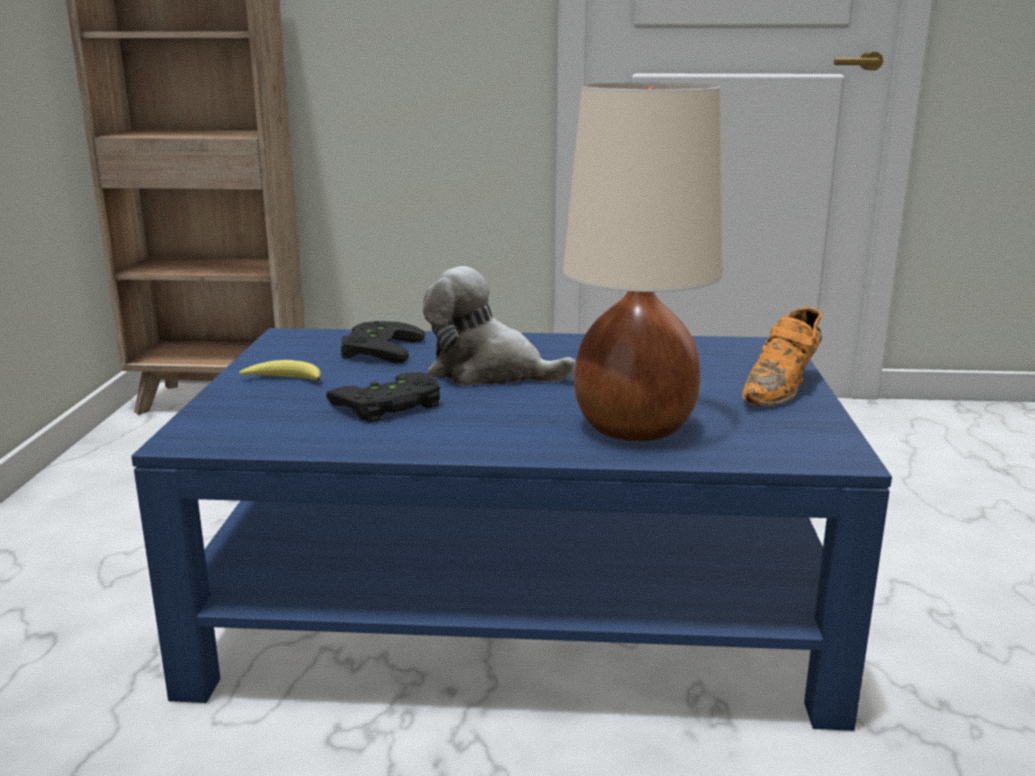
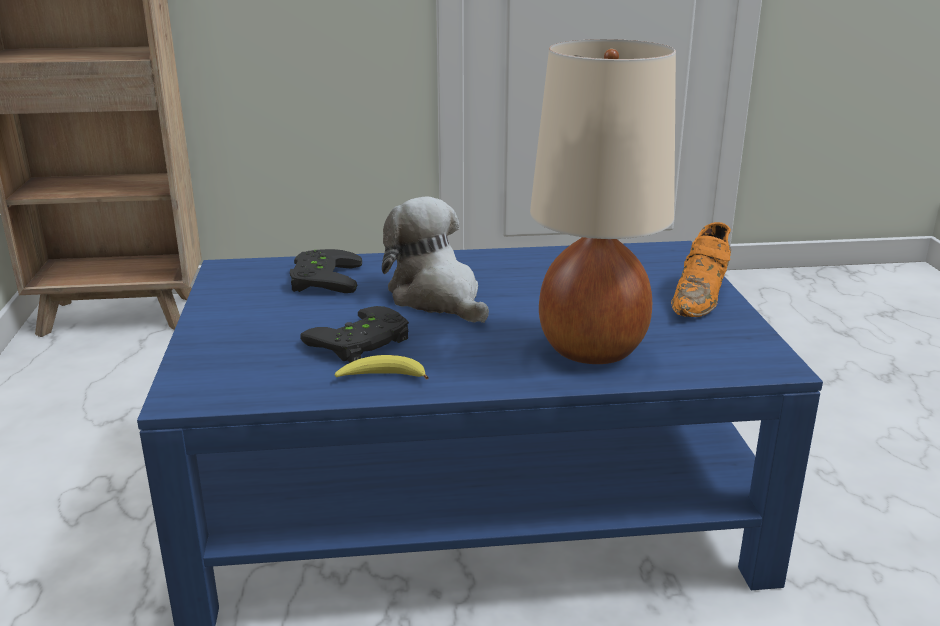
camera: 10 degrees left, 5 degrees up
(284, 379) = (248, 320): banana -> banana (382, 377)
(488, 372) = (437, 298): plush toy -> plush toy turned 45 degrees clockwise

